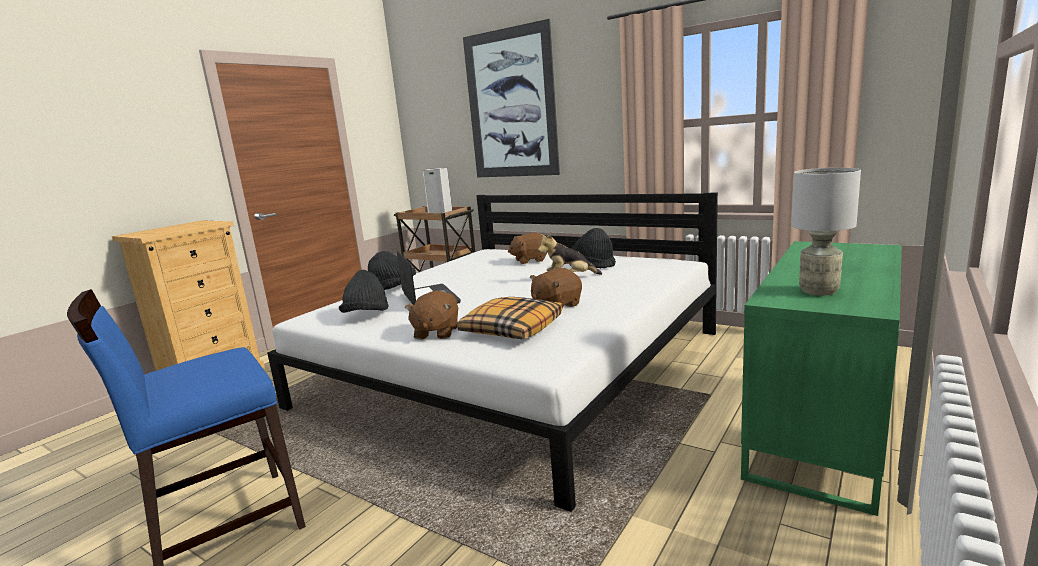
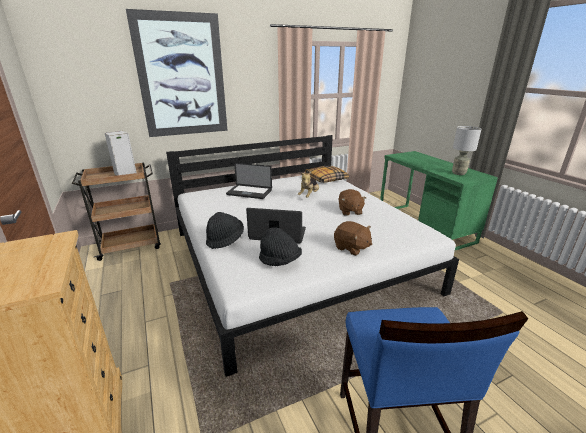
camera: 60 degrees left, 10 degrees up
(511, 329) = (372, 229): pillow -> pillow (326, 179)
(529, 260) = (249, 192): brown plush toy -> laptop
(593, 264) = (295, 185): black hat -> none

